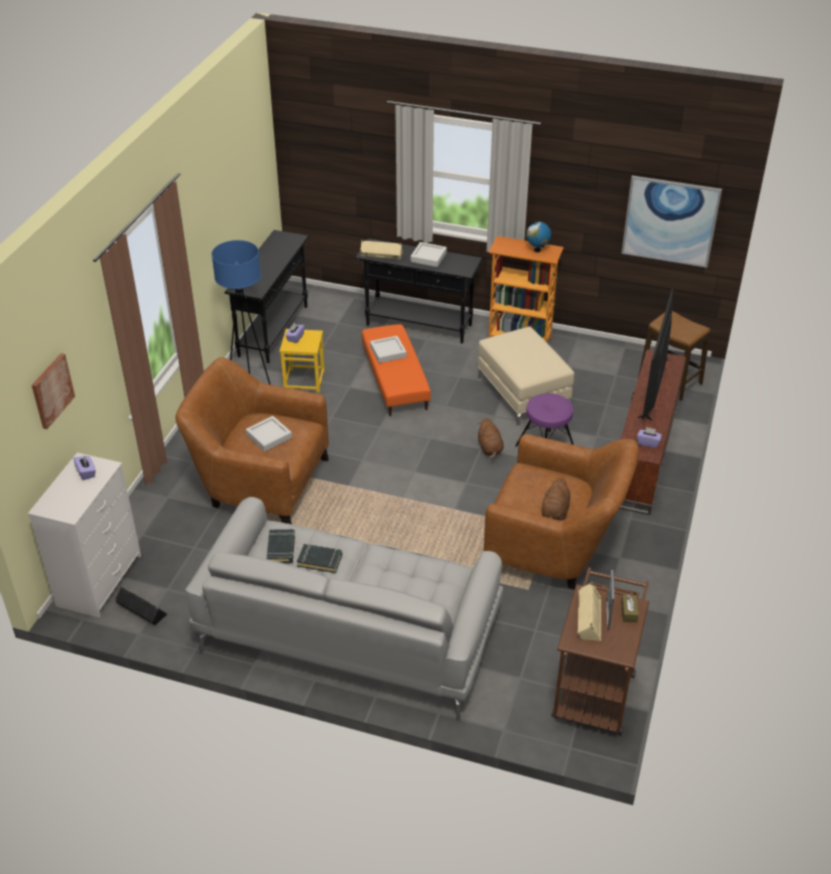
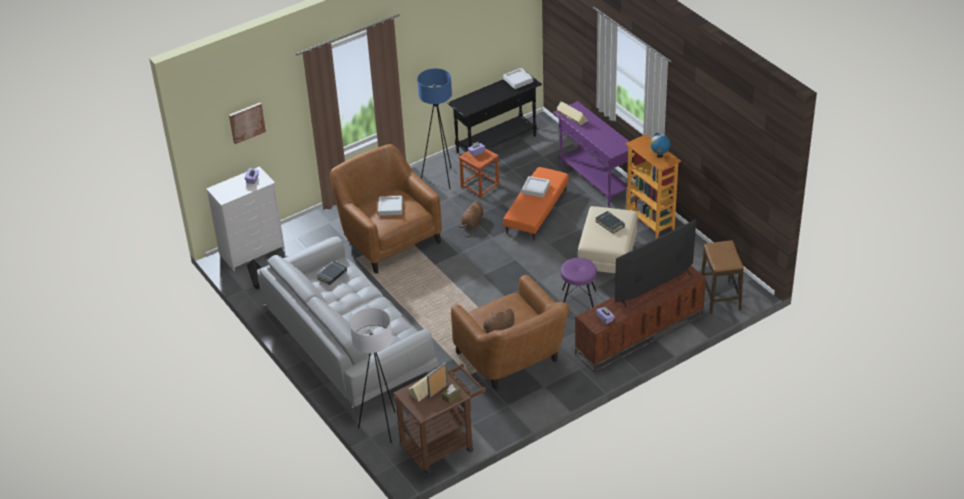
camera: 40 degrees right, 0 degrees up
(304, 380) = (480, 186): yellow stool -> brown stool
(320, 560) = (345, 291): black book -> black book (610, 224)
(419, 325) = (594, 181): black console table -> purple console table
(428, 257) = (600, 131): grey tray -> grey tray (518, 80)
(490, 448) = (544, 283): brown plush toy -> brown plush toy (472, 223)
(503, 709) = (382, 427): none -> white floor lamp
(670, 221) = (747, 171): picture -> none

